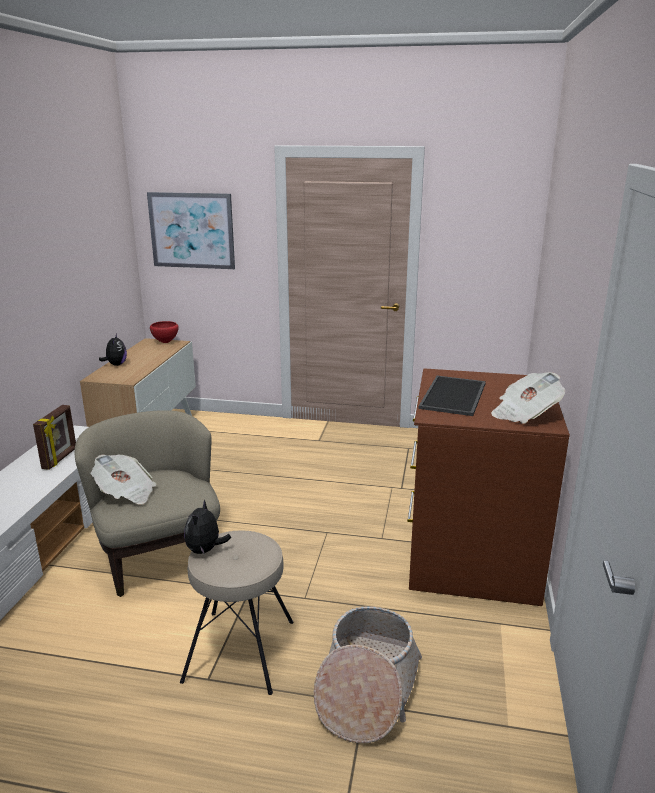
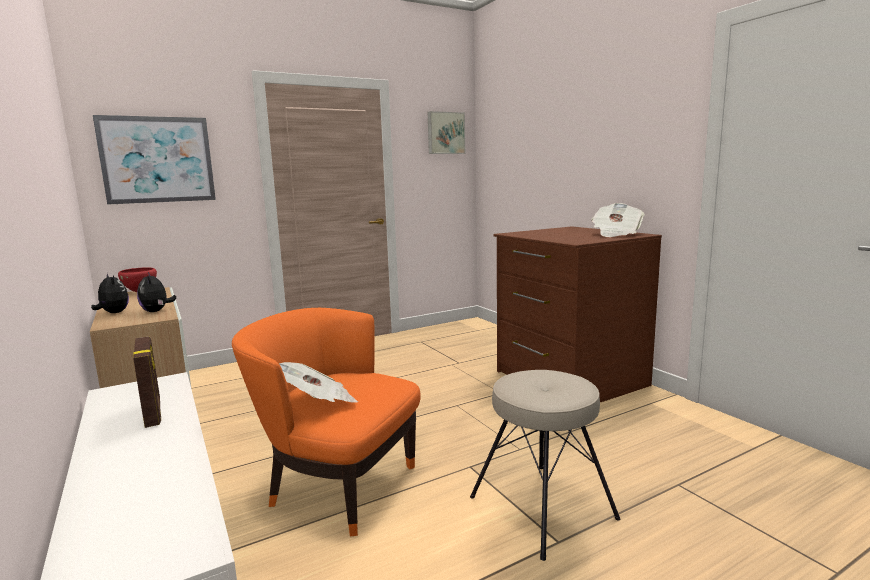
camera: 40 degrees left, 10 degrees down
(158, 557) = (338, 486): beige armchair -> orange armchair
(205, 550) = (518, 392): plush toy -> plush toy (156, 311)
(366, 690) = (663, 476): basket -> none
(454, 396) = (556, 236): tray -> none
(497, 209) = (445, 133): none -> picture

